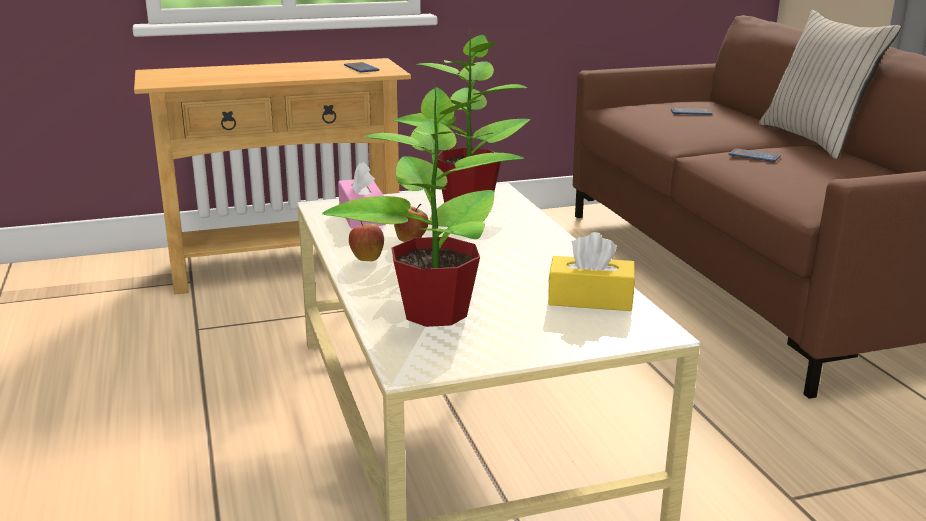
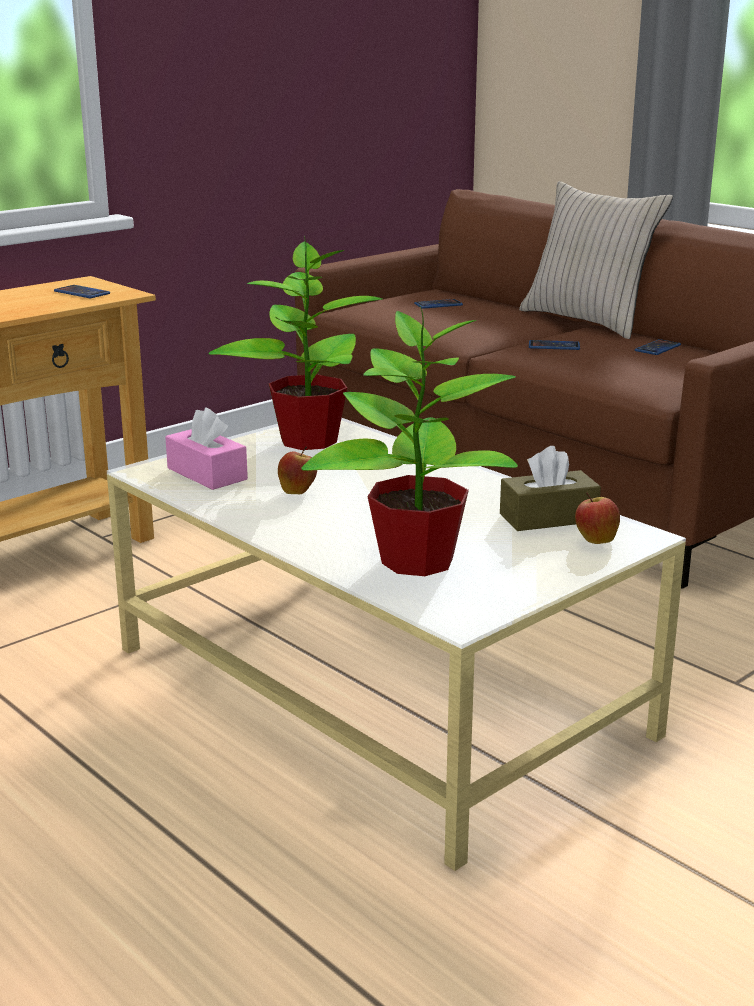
camera: 25 degrees left, 0 degrees up
(367, 258) = (273, 519): apple -> apple (595, 540)
(590, 299) = (548, 518): yellow tissue box -> brown tissue box
(854, 170) = (657, 348): none -> phone

